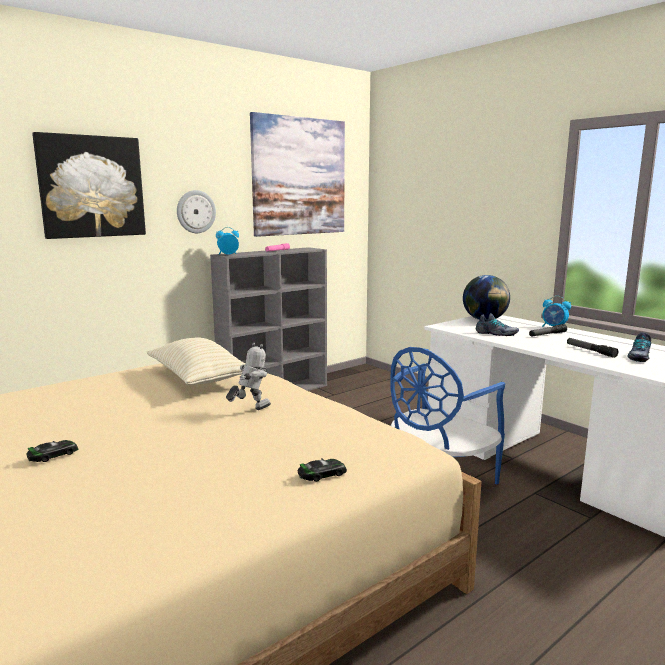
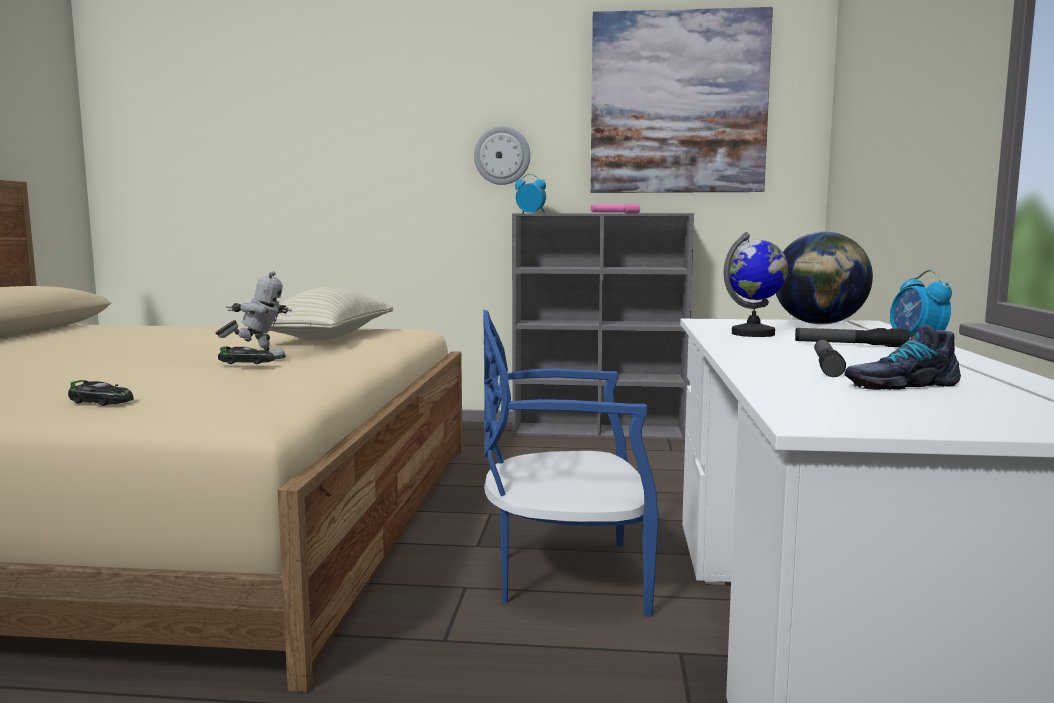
camera: 45 degrees right, 5 degrees down
(53, 455) = (54, 352): toy car -> toy car (246, 362)
(91, 187) = (373, 125): picture -> none
(496, 333) = (753, 334): shoe -> globe

